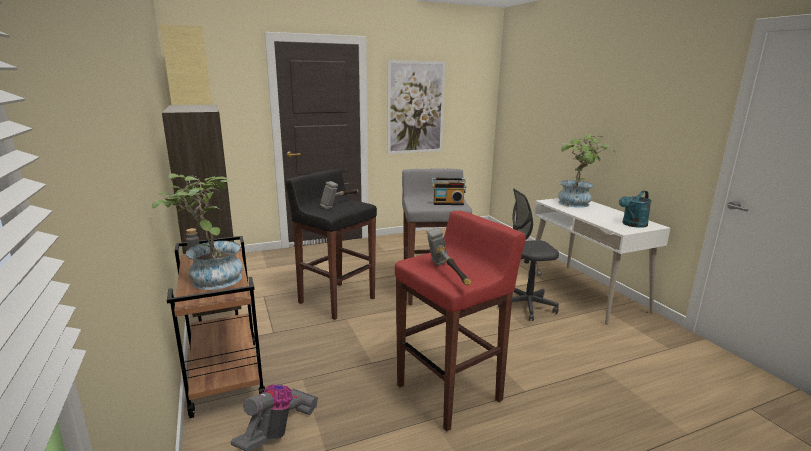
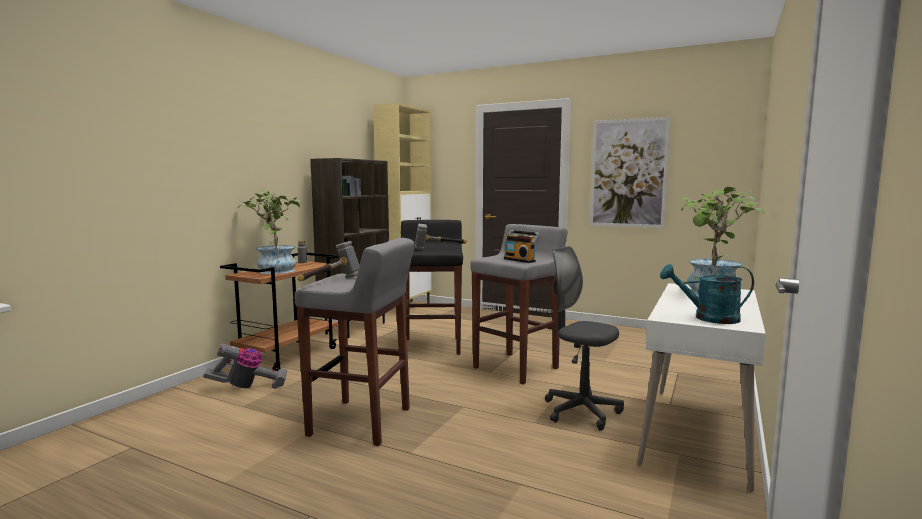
camera: 50 degrees right, 10 degrees down
(450, 392) = (362, 422): red stool -> grey stool

